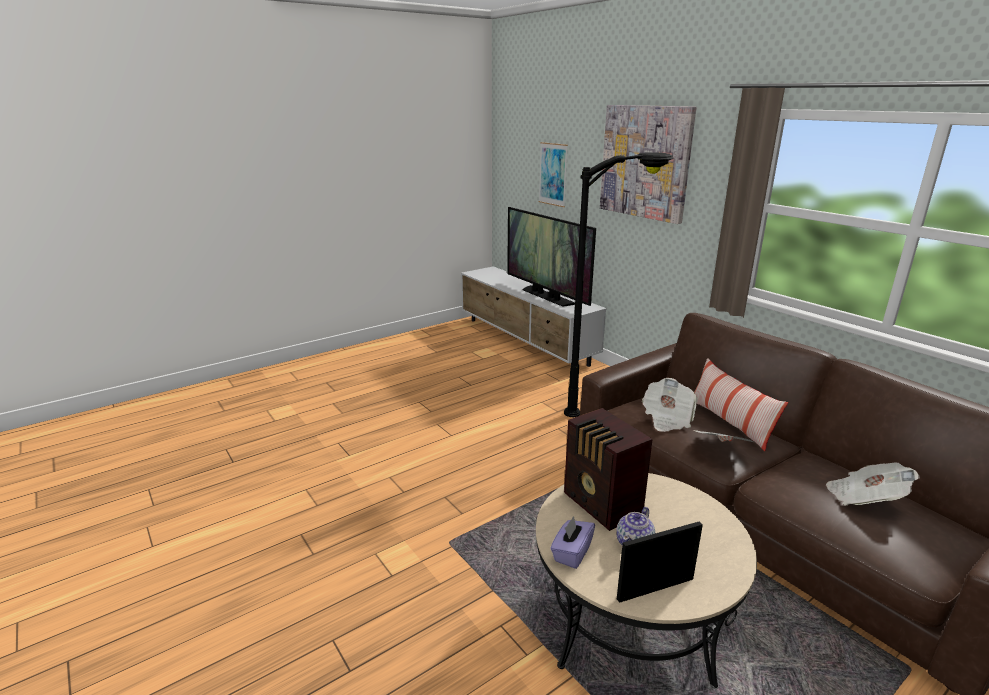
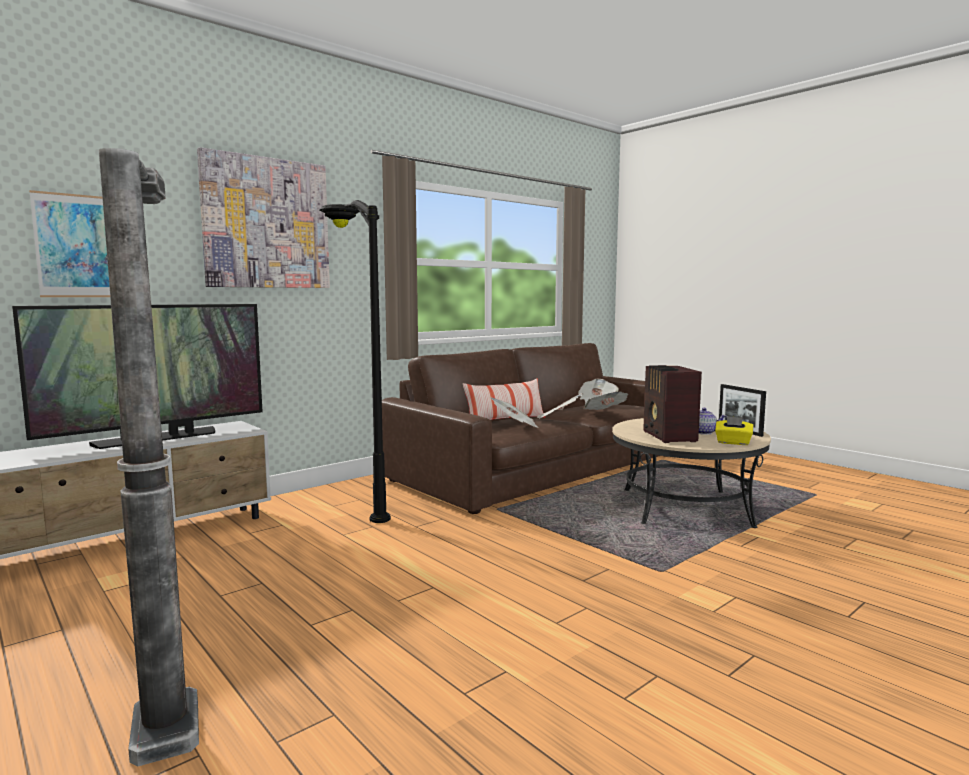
camera: 95 degrees left, 15 degrees down
(430, 371) = (170, 627): none -> floor lamp
(571, 553) = (733, 442): purple tissue box -> yellow tissue box
(602, 505) = (669, 437): radio -> radio turned 120 degrees clockwise
(786, 494) = (605, 413): none -> newspaper

